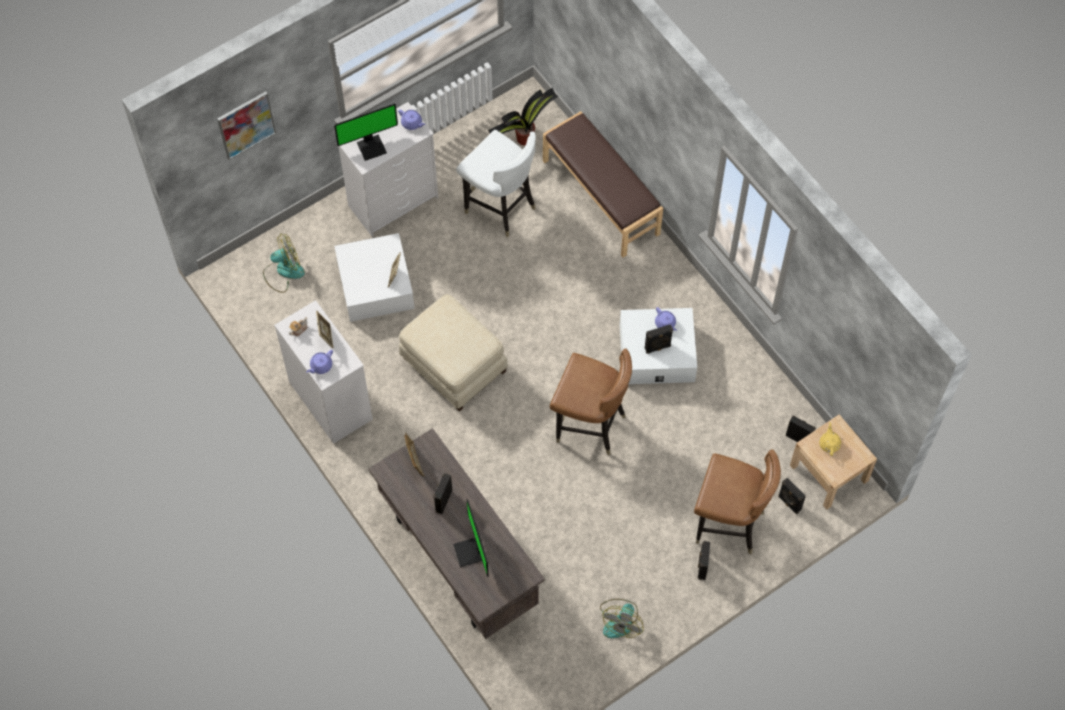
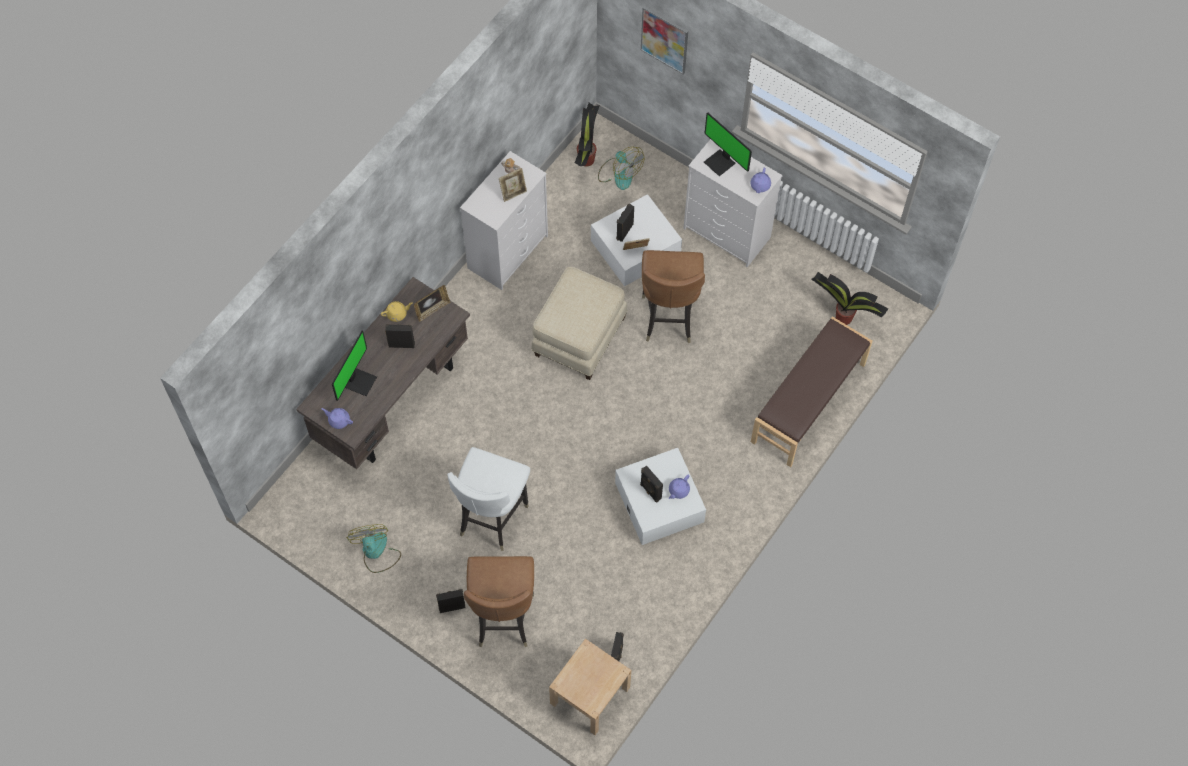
camera: 70 degrees right, 0 degrees up
(252, 295) = (586, 158): none -> potted plant
(321, 366) = (483, 198): purple teapot -> purple teapot (338, 420)
(471, 552) = (359, 381): monitor -> monitor turned 150 degrees clockwise
(500, 208) = (758, 321): white chair -> white chair (491, 517)
(590, 426) = (561, 467): brown chair -> brown chair (668, 317)
(621, 620) = (376, 552): fan -> fan turned 75 degrees clockwise
(789, 503) = (544, 667): black speaker -> black speaker (624, 231)
(829, 443) = (595, 669): yellow teapot -> yellow teapot (397, 314)

